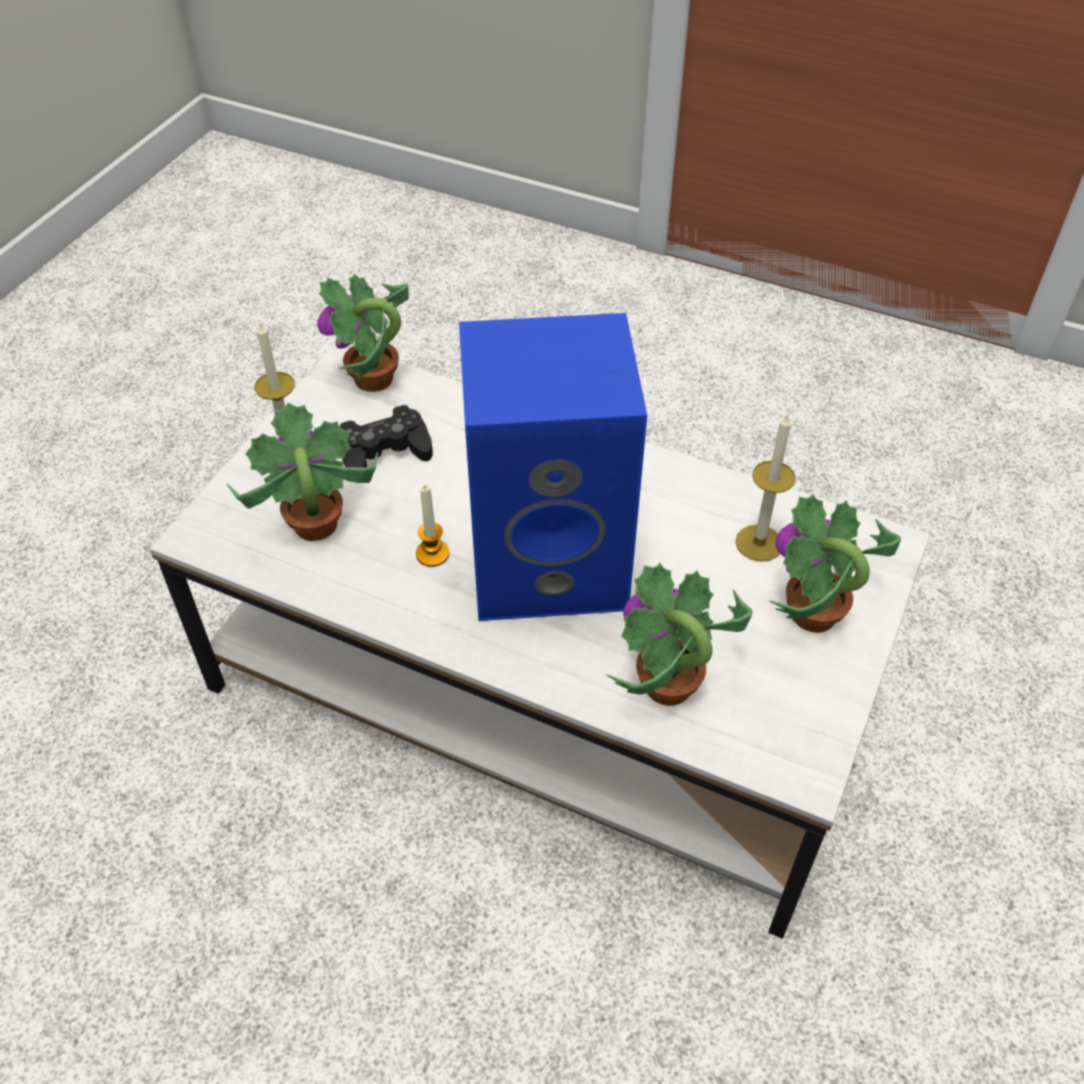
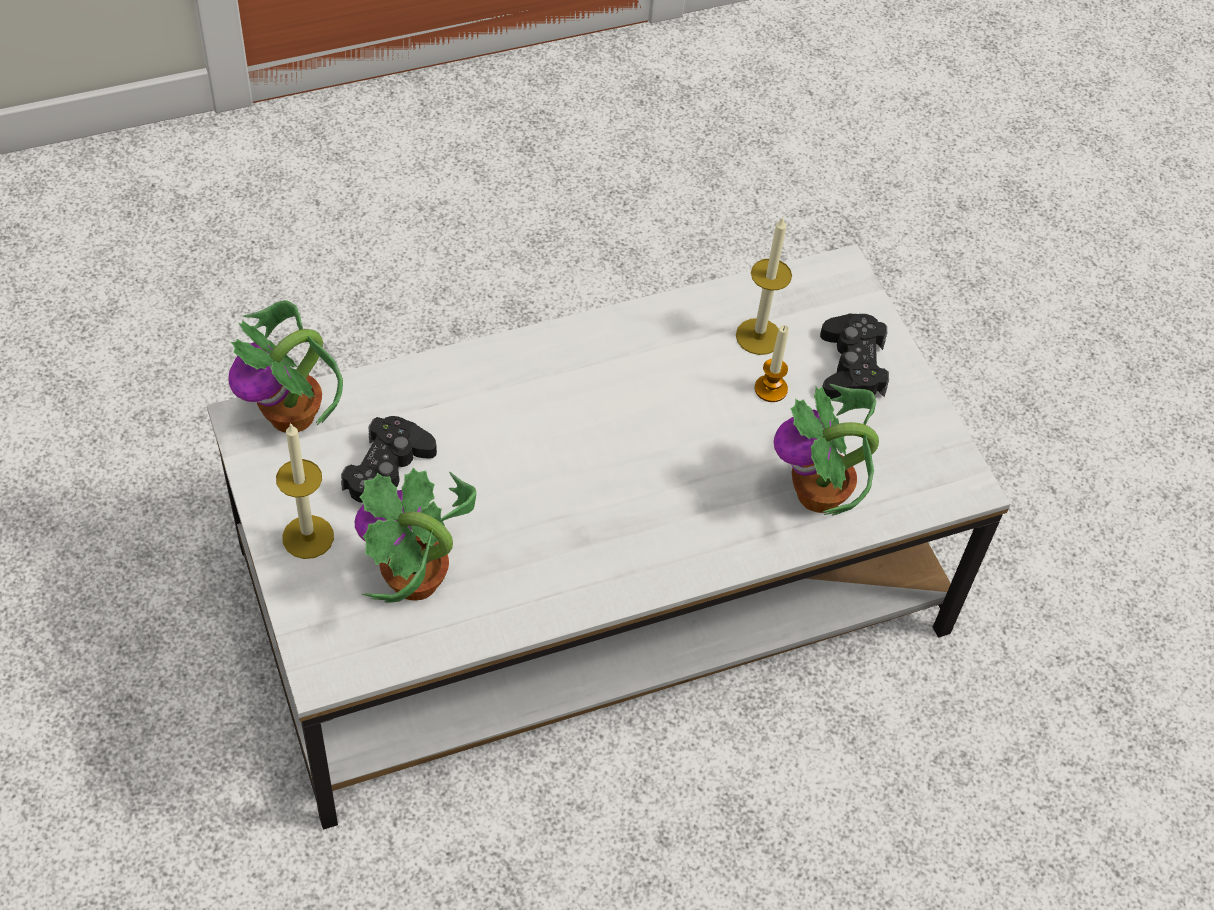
camera: 50 degrees left, 5 degrees up
(432, 554) = (539, 529): candle -> candle (770, 389)
(552, 560) = (634, 464): blue speaker -> none
(813, 615) = (851, 366): potted plant -> black game controller

